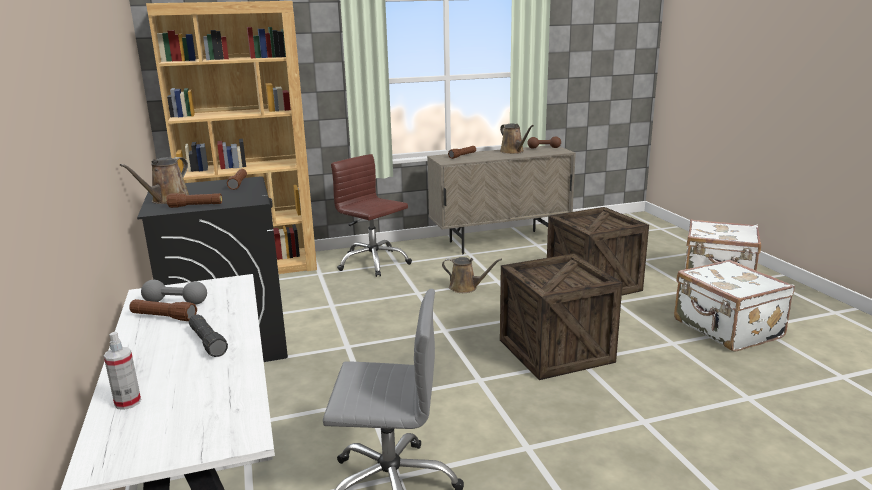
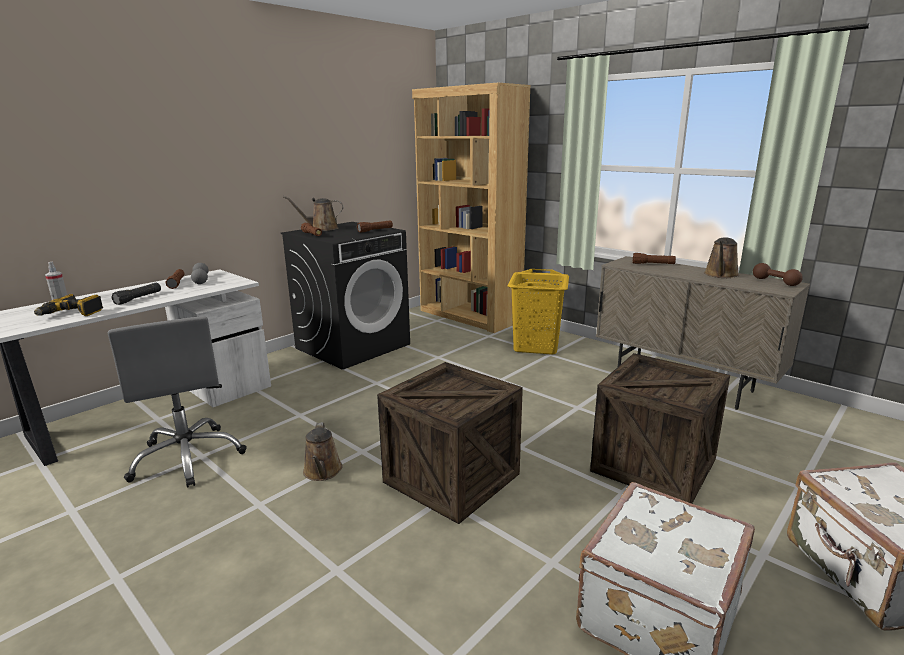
camera: 60 degrees right, 0 degrees up
(215, 389) = (71, 314): none -> power drill
(373, 263) = (536, 346): brown office chair -> yellow laundry basket
(466, 288) = (540, 396): brown watering can -> brown watering can (322, 472)

